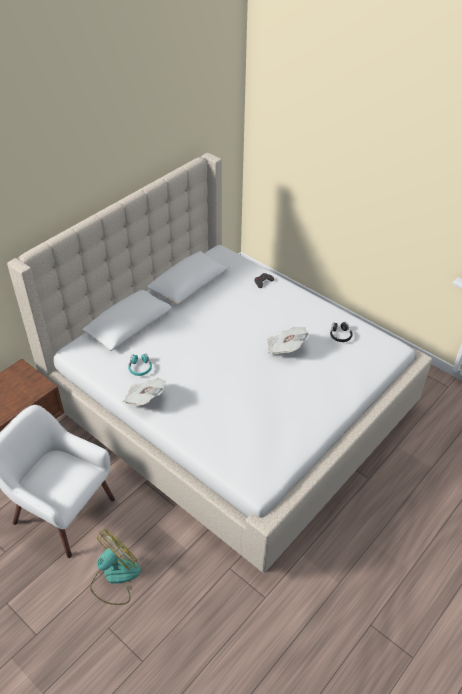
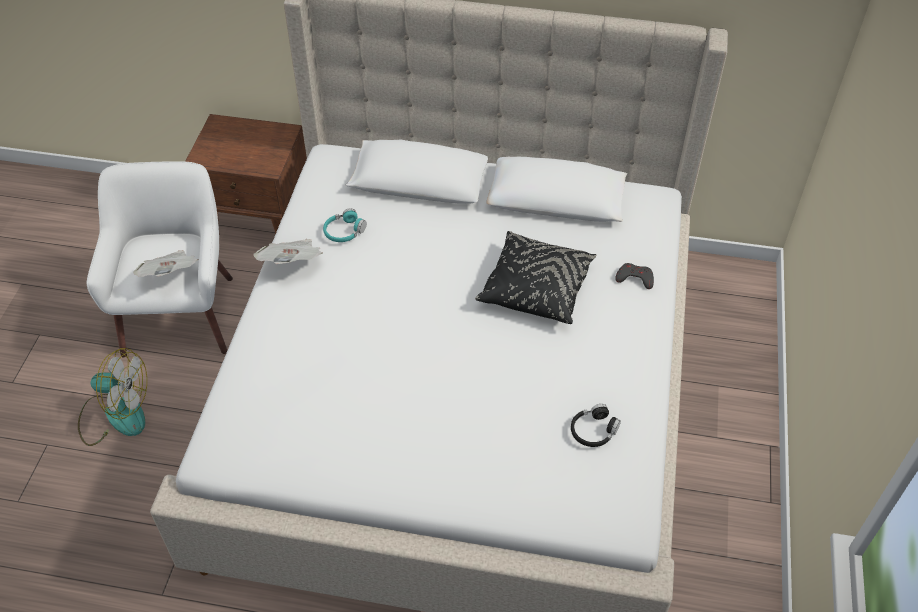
camera: 60 degrees right, 5 degrees up
(242, 315) = (536, 288): none -> black pillow
(285, 348) = (505, 371): newspaper -> newspaper (170, 275)

